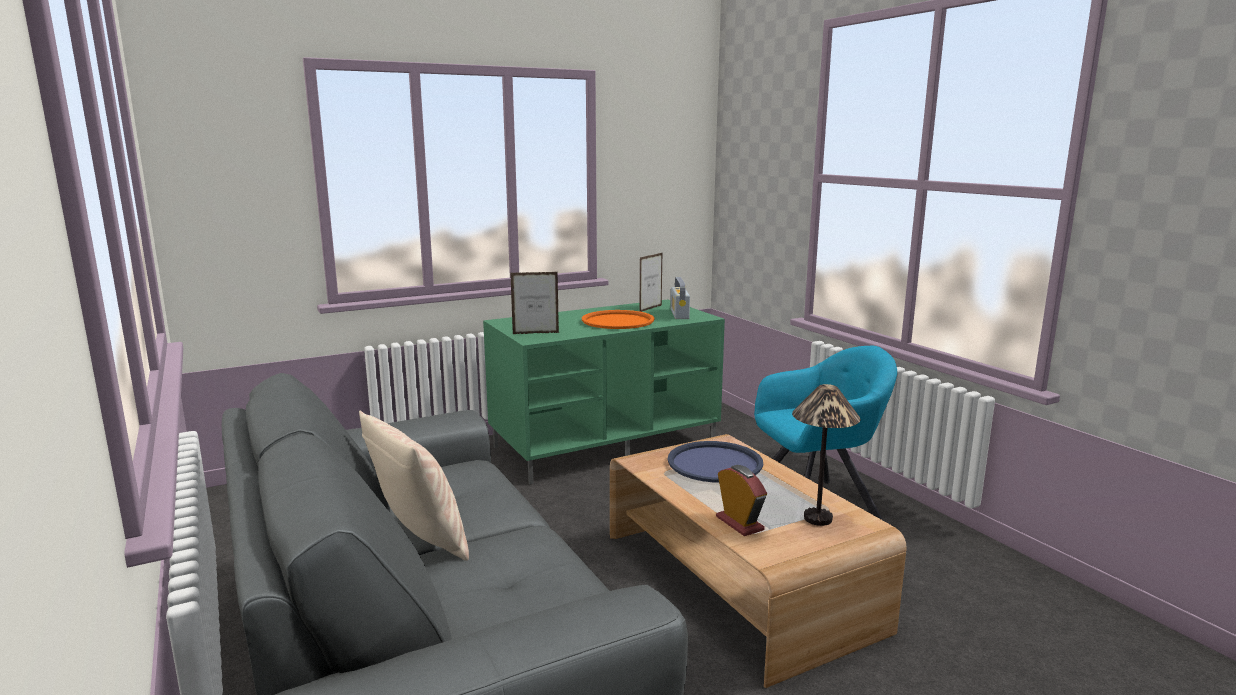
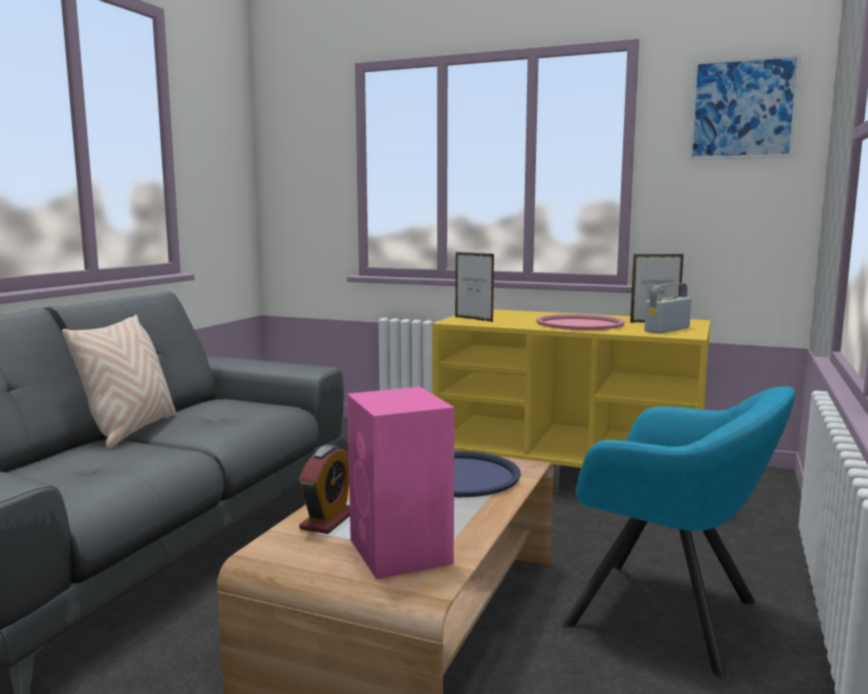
camera: 50 degrees right, 5 degrees down
(605, 444) = (570, 472): green tv stand -> yellow tv stand
(618, 321) = (580, 324): orange tray -> pink tray
(667, 134) = (742, 108): none -> picture
(818, 518) = (401, 553): table lamp -> pink speaker

